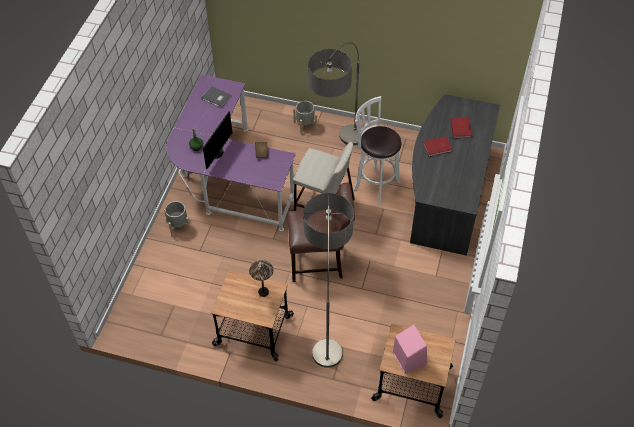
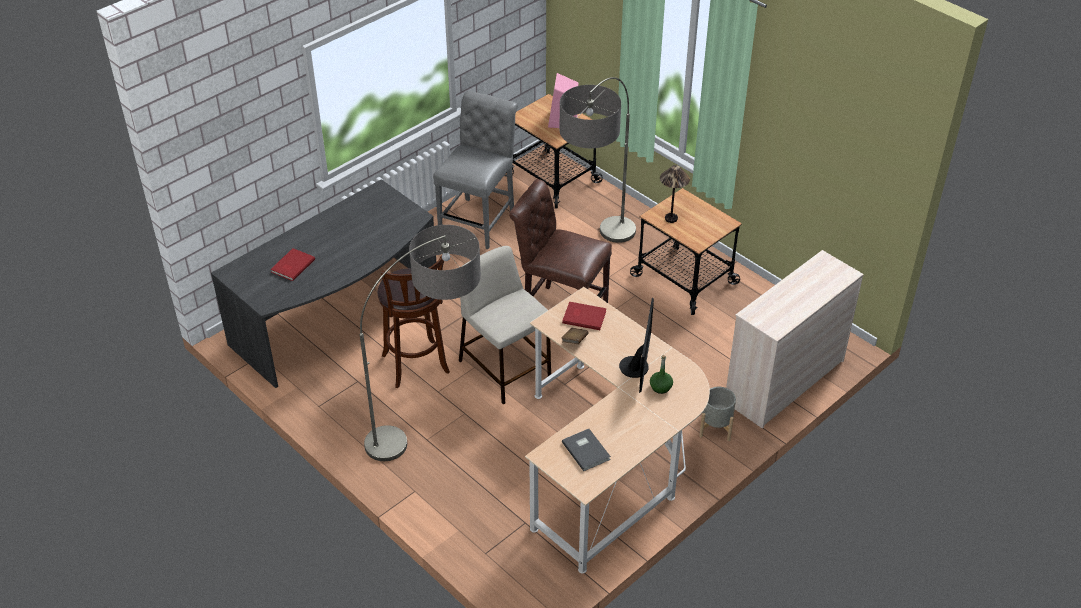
camera: 150 degrees left, 10 degrees down
(150, 277) = (783, 381): none -> beige dresser
(216, 152) = (637, 367): monitor -> monitor turned 135 degrees clockwise
(227, 180) = (611, 460): purple desk -> beige desk
(305, 125) = (438, 492): grey planter -> none
(375, 184) = (416, 366): white stool -> brown stool
(430, 312) = (480, 220): none -> grey chair
(438, 147) = (345, 257): red book -> red book (584, 316)

